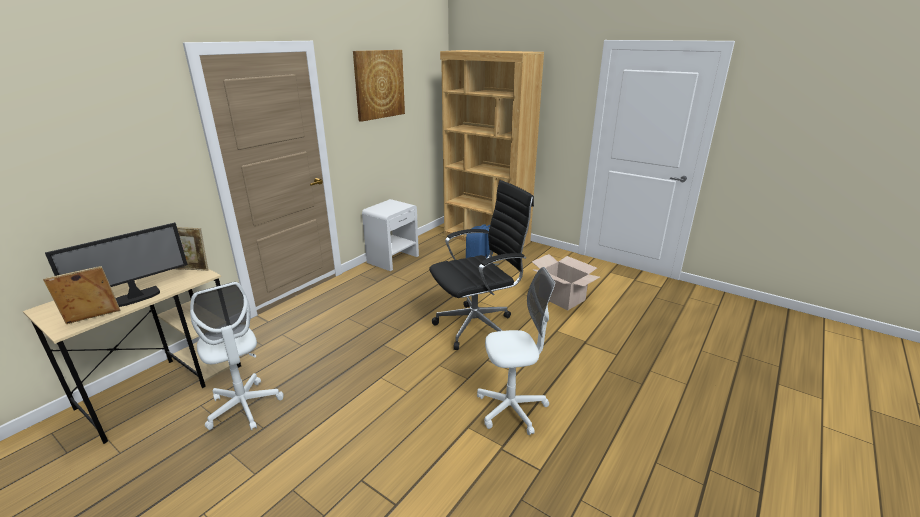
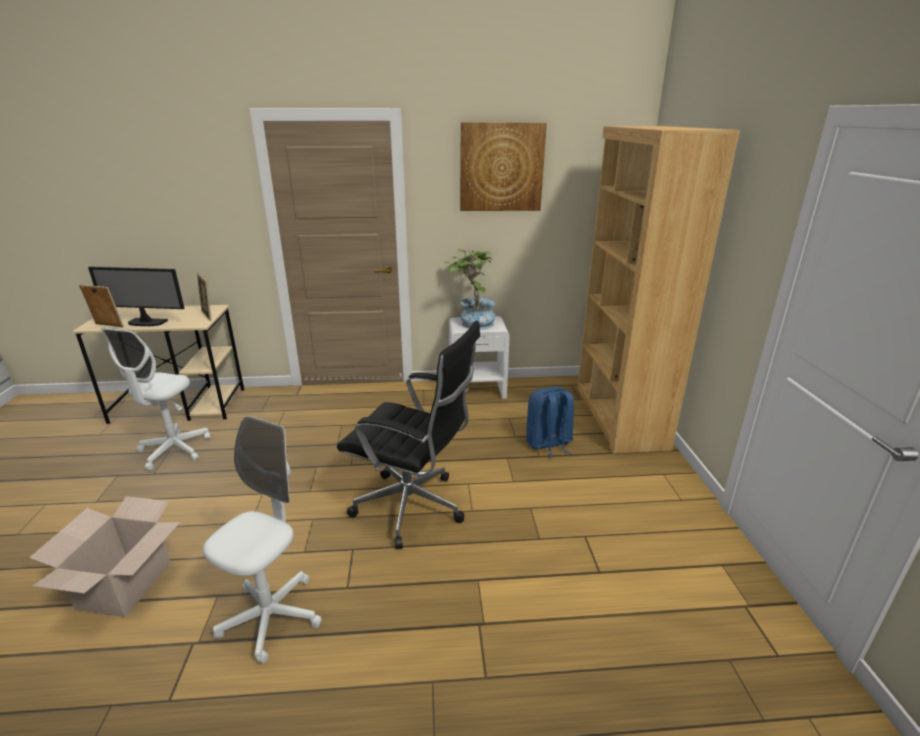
camera: 50 degrees right, 0 degrees up
(385, 207) = (472, 323): none -> potted plant
(511, 409) = (271, 617): white office chair -> white office chair turned 105 degrees counterclockwise
(561, 298) = (567, 546): cardboard box -> cardboard box (125, 585)

